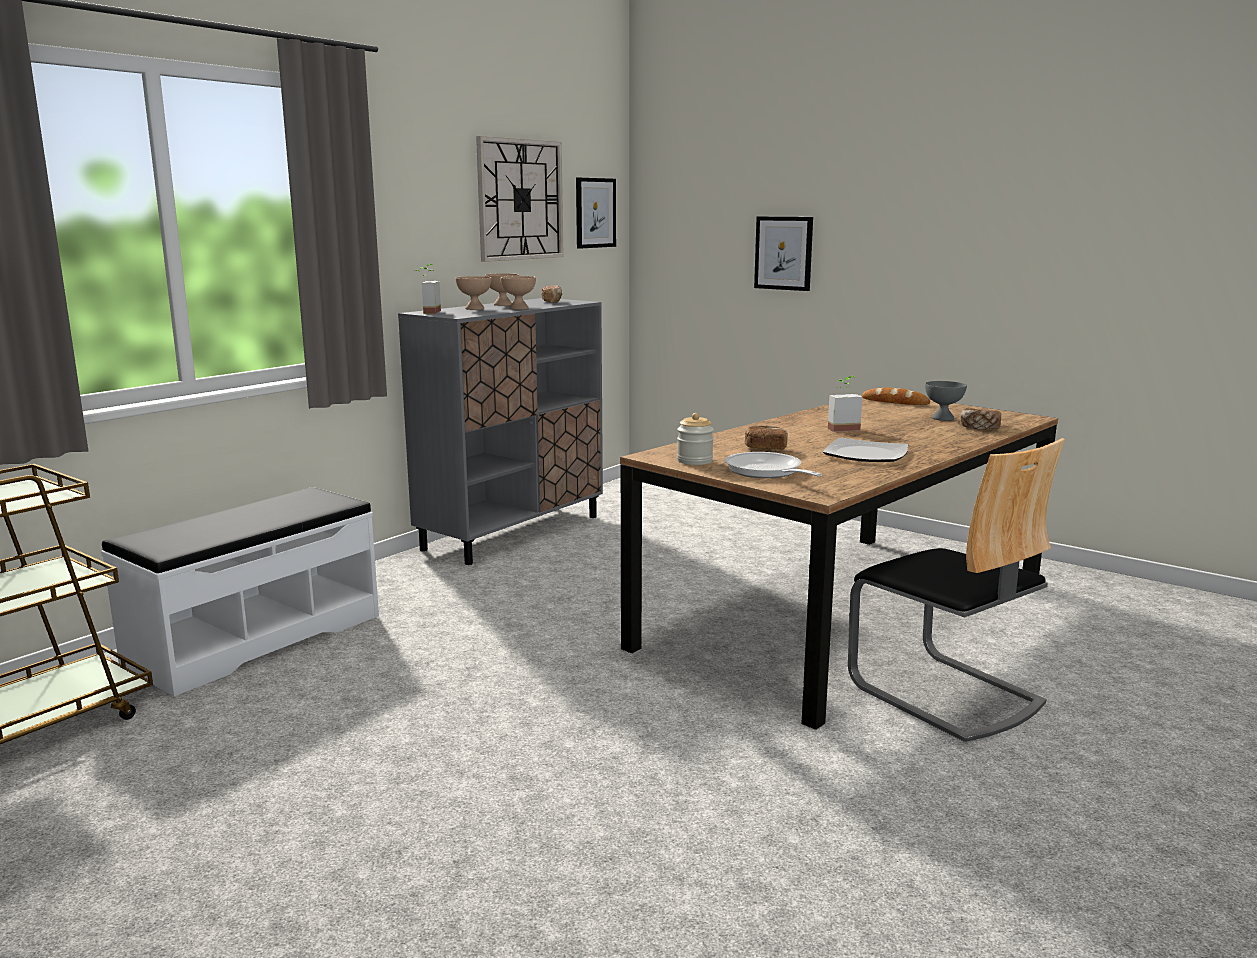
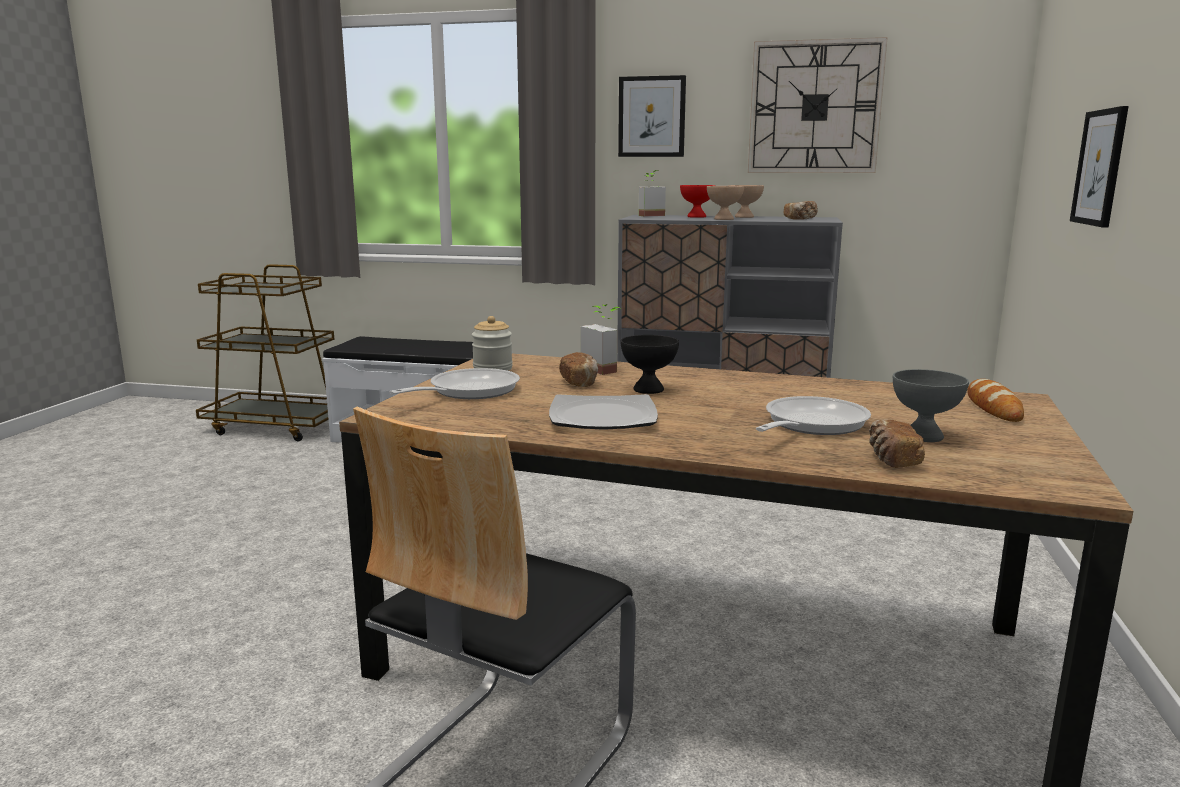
camera: 65 degrees right, 0 degrees up
(475, 308) = (697, 217): beige bowl -> red bowl
(595, 213) = (949, 121): picture -> picture (651, 117)
(803, 439) = (649, 390): none -> black bowl
(841, 428) = (744, 397): potted plant -> potted plant (604, 369)
(910, 428) = (810, 424): none -> frying pan

